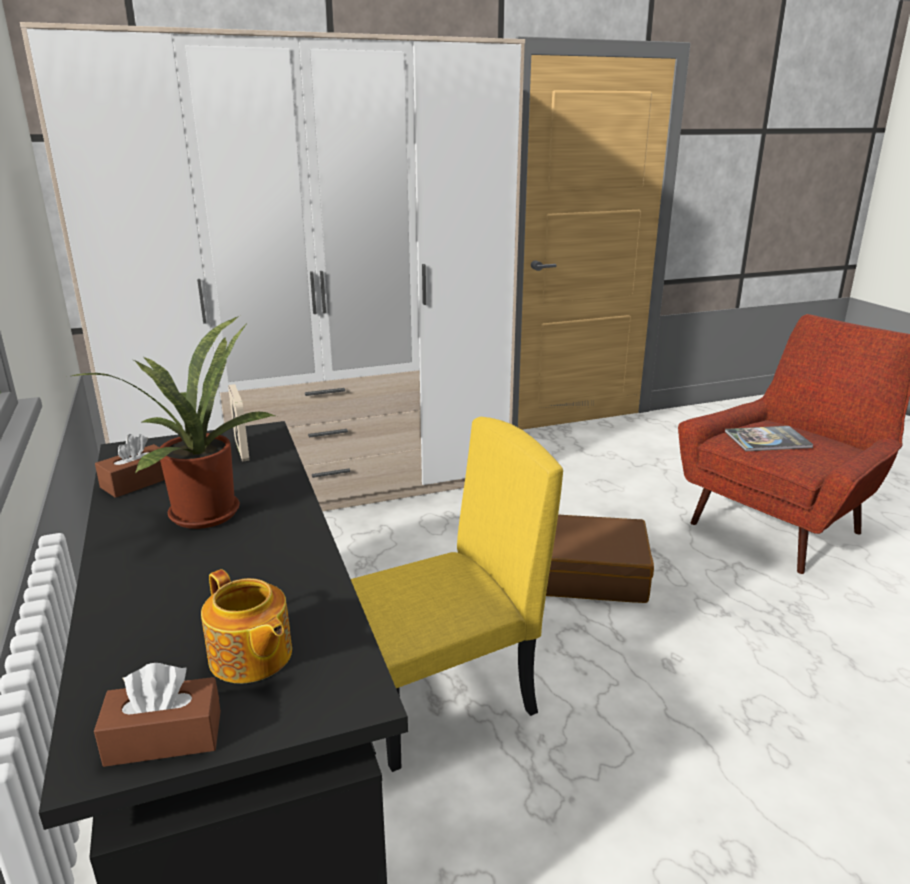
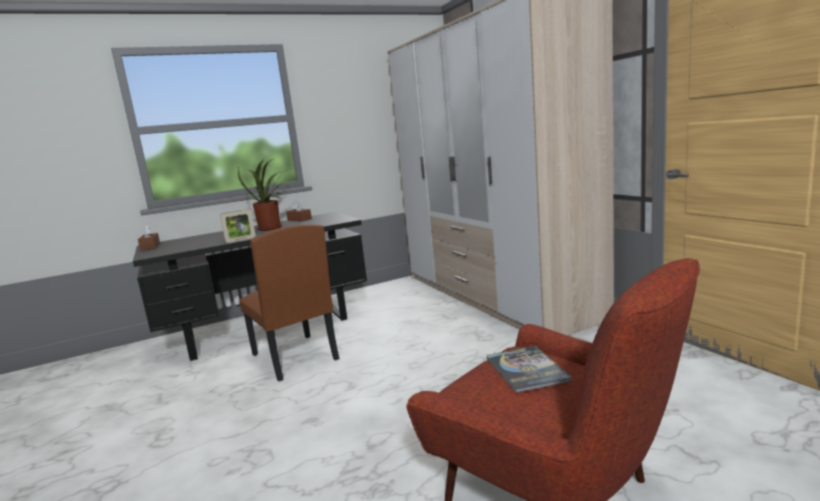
camera: 85 degrees right, 10 degrees down
(242, 450) = (326, 221): picture frame -> picture frame (240, 240)
(250, 657) = (176, 246): teapot -> none
(439, 700) = (294, 357): yellow chair -> brown chair
(585, 573) = (415, 384): brown suitcase -> none

